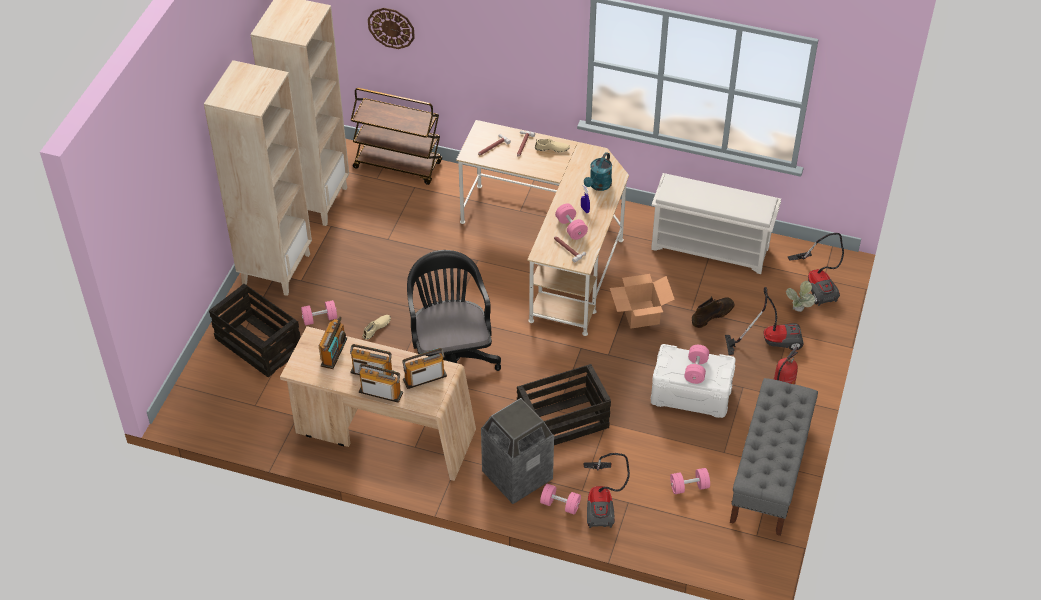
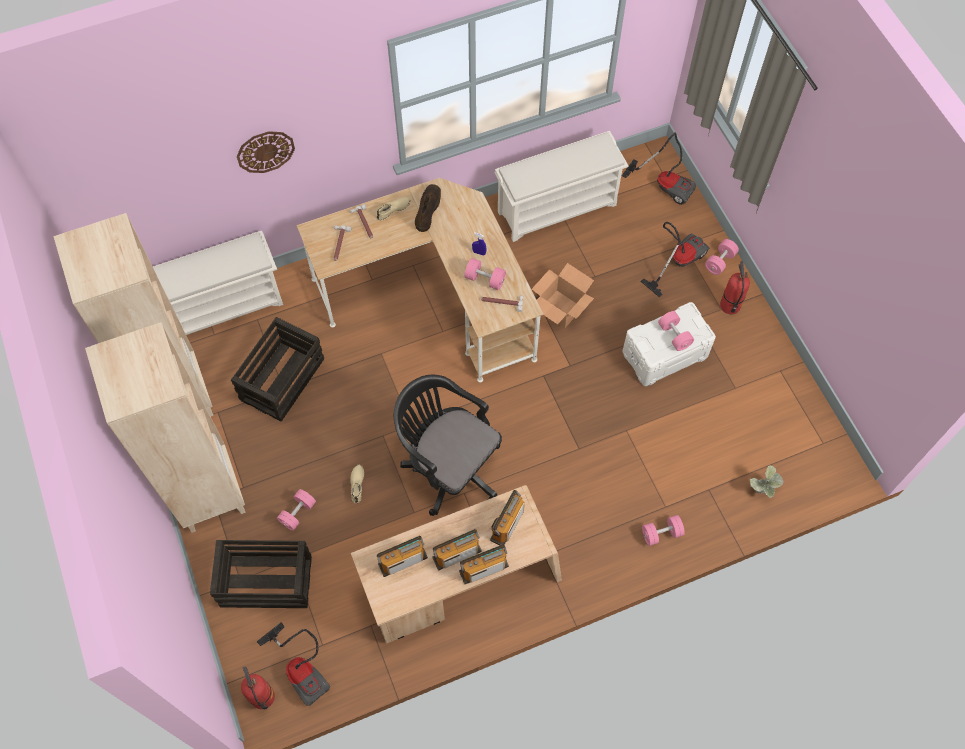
camera: 40 degrees left, 15 degrees up
(187, 408) = (262, 697): none -> fire extinguisher
(334, 352) = (402, 560): radio -> radio turned 90 degrees counterclockwise
(391, 27) = (166, 188): wall clock -> wall clock (265, 151)
(398, 165) = (221, 307): brown cart -> white shoe rack
(516, 476) = (604, 534): trash can -> none
(563, 421) = (593, 454): crate -> crate (282, 378)
(598, 186) = (468, 220): turquoise watering can -> none
(602, 502) = (690, 505): vacuum cleaner -> vacuum cleaner (302, 669)
(689, 486) = (739, 439): pink dumbbell -> pink dumbbell (720, 261)
(713, 314) = (614, 269): brown boot -> brown boot (428, 209)
(769, 474) = (784, 382): grey bench -> none
(797, 311) = (673, 220): potted plant -> potted plant (761, 491)

